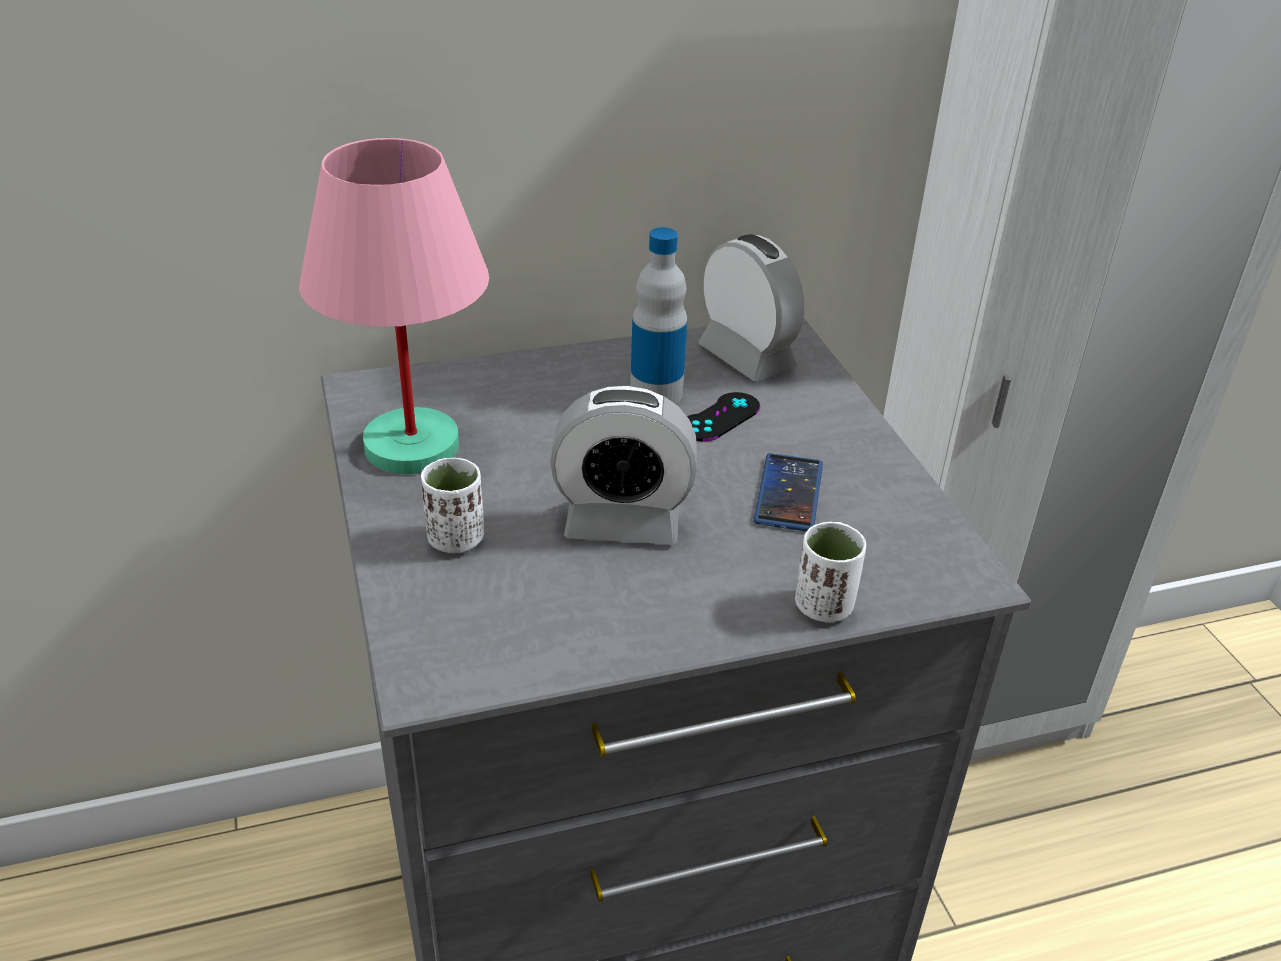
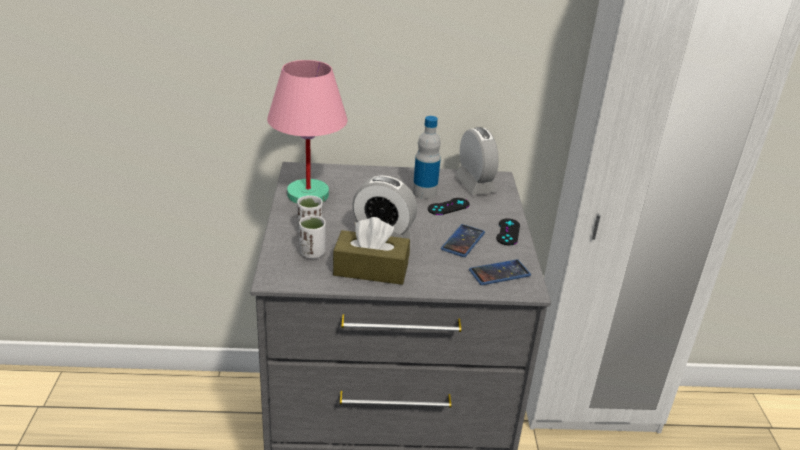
camera: 15 degrees right, 5 degrees down
(632, 607) = (371, 269): none -> brown tissue box
(824, 606) = (454, 285): white cup -> white cup (312, 253)
(865, 453) = (508, 232): none -> black game controller
(899, 554) = (499, 273): none -> phone

